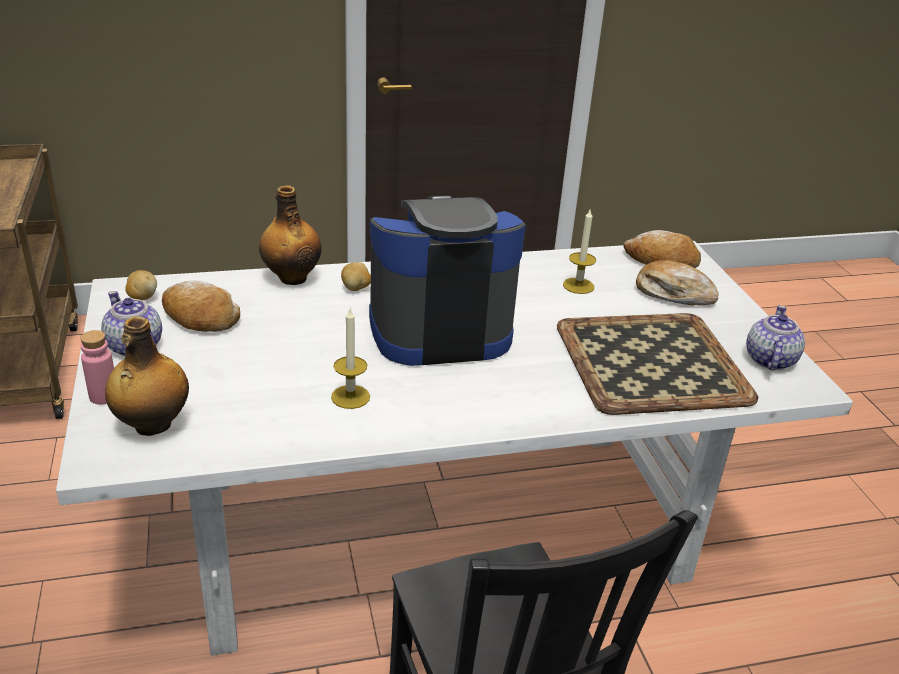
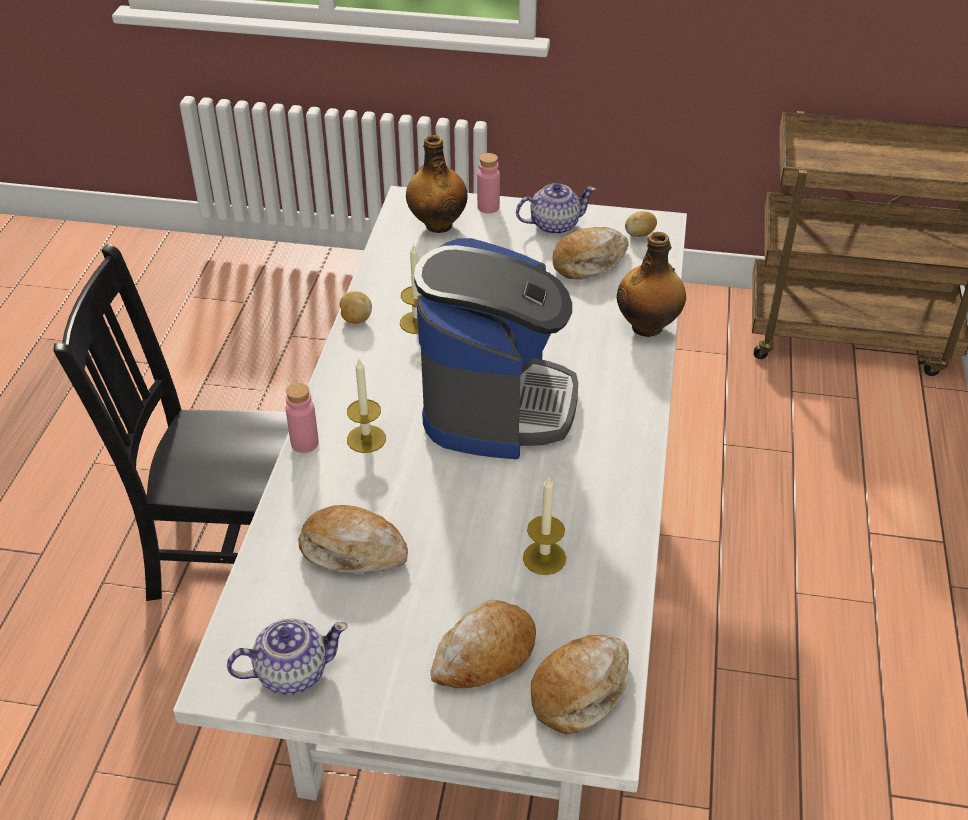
camera: 115 degrees right, 10 degrees up
(356, 288) = (608, 366): potato -> potato (355, 319)
(532, 386) = (366, 439): none -> candle
(565, 419) = (304, 443): none -> pink bottle
(649, 362) = (353, 550): tray -> bread
(769, 360) = (291, 672): teapot -> teapot turned 60 degrees counterclockwise

